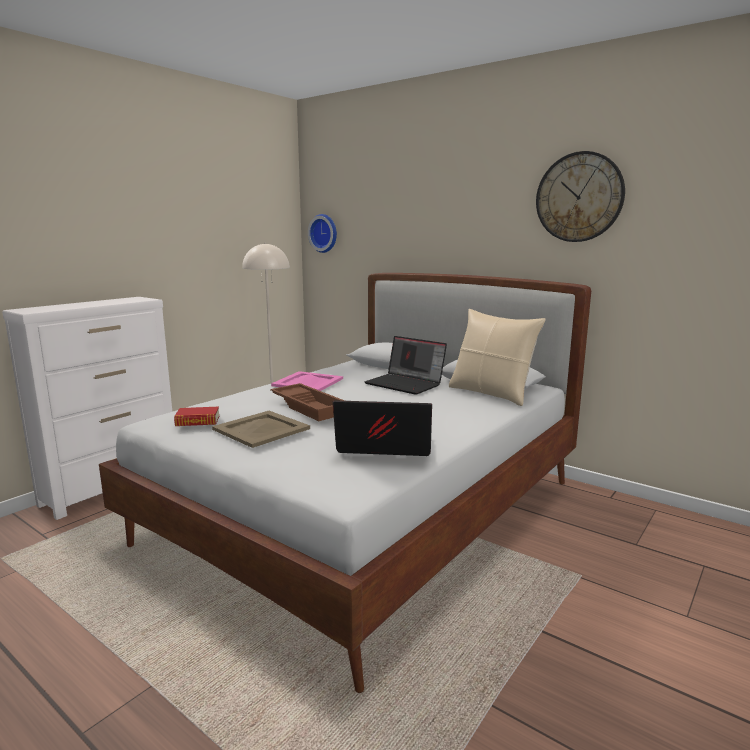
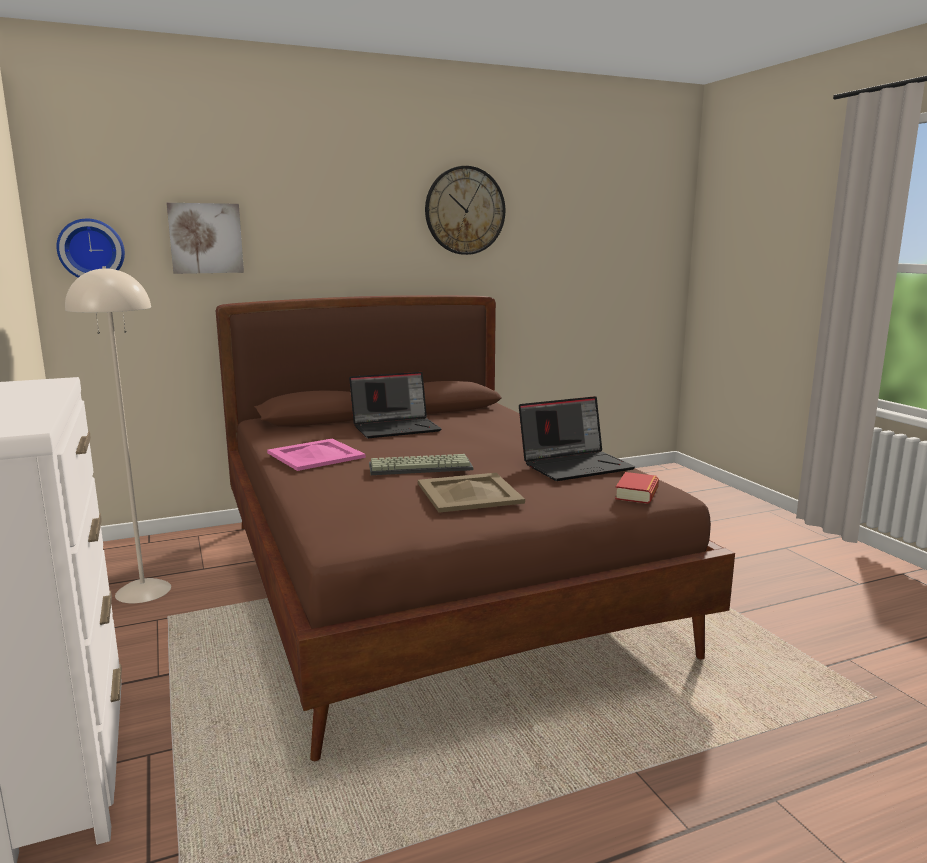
camera: 60 degrees left, 0 degrees up
(197, 421) = (396, 515): book -> book (637, 493)
(310, 407) = (421, 466): brown tray -> keyboard
(370, 513) = (431, 583): white bed -> brown bed
(378, 226) = (205, 238): none -> picture
(382, 448) = (576, 465): laptop -> laptop turned 150 degrees counterclockwise
(491, 393) = (476, 414): beige pillow -> none

